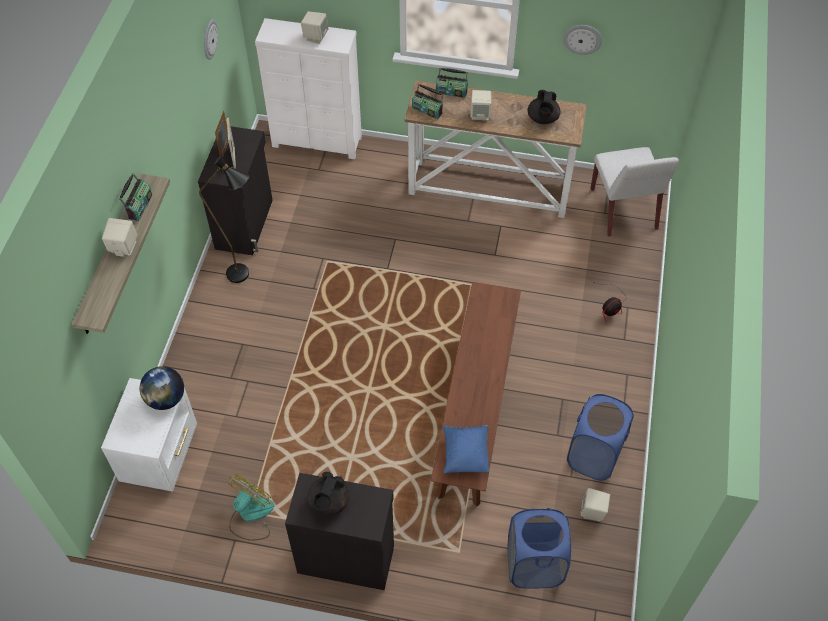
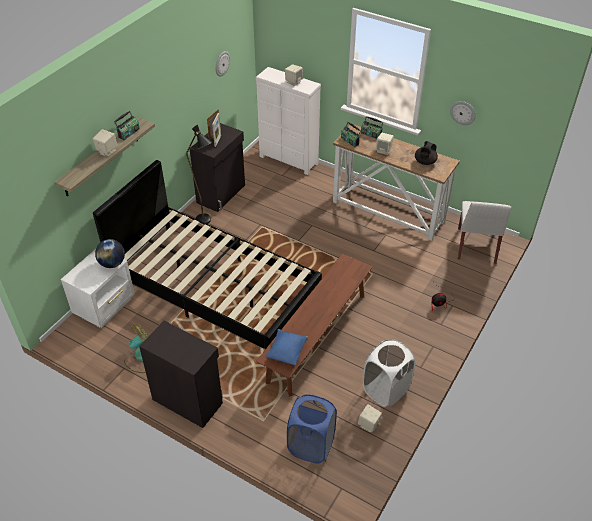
camera: 20 degrees right, 10 degrees down
(304, 379) = (214, 288): none -> black bed
(328, 502) = (172, 342): black teapot -> none
(594, 455) = (386, 390): blue laundry basket -> white laundry basket

